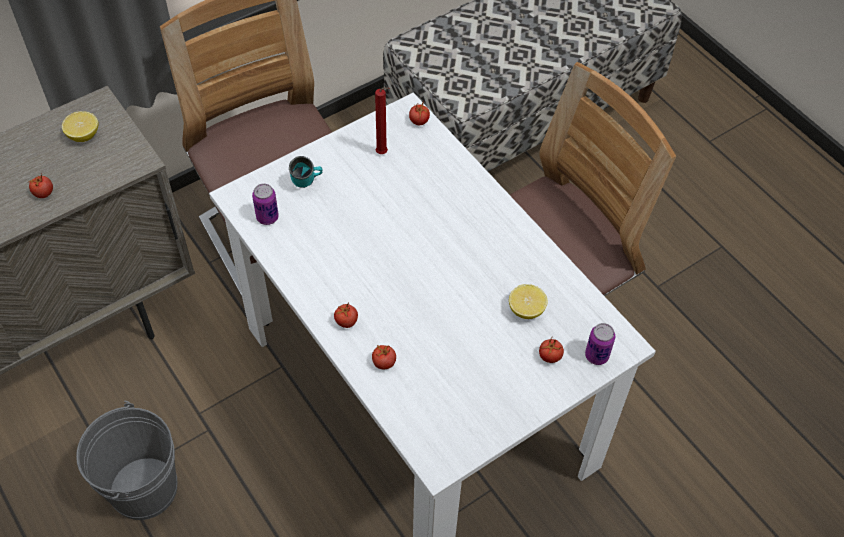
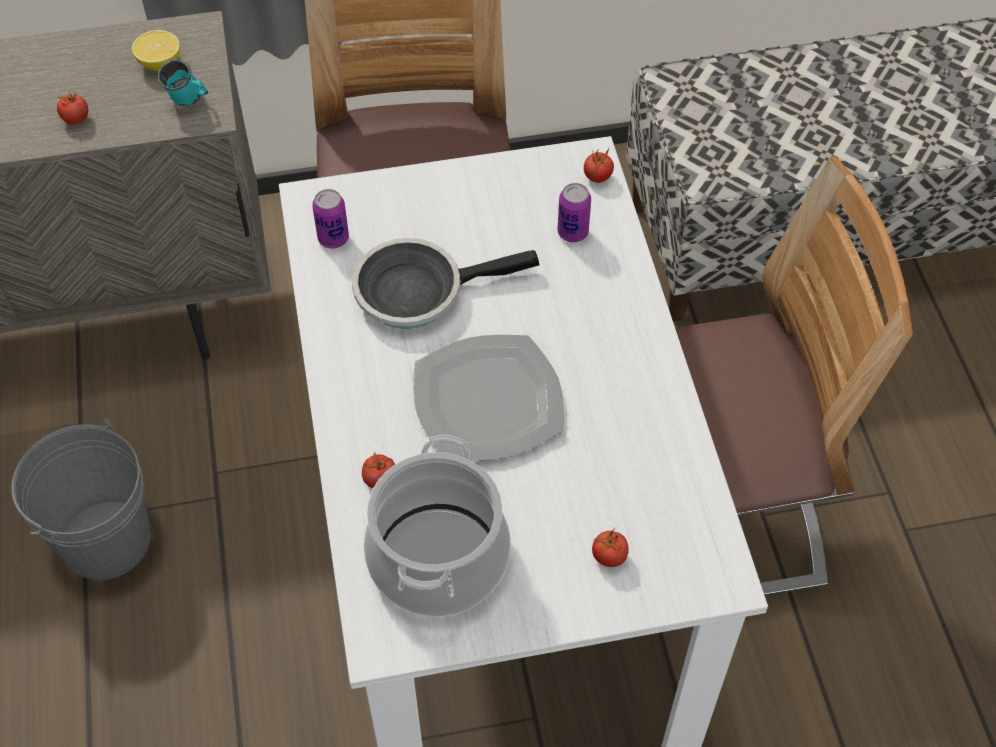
camera: 25 degrees right, 0 degrees up
(307, 183) = (407, 211): turquoise mug -> turquoise mug (189, 102)
(343, 233) = (418, 291): none -> frying pan
(346, 321) = (360, 408): tomato -> none
(383, 154) = (526, 205): red candle -> none
(425, 289) = (487, 402): none -> plate
(446, 397) = (437, 558): none -> cooking pot
(526, 310) = (610, 480): lemon -> none
(596, 356) = (677, 580): can -> can (572, 232)

